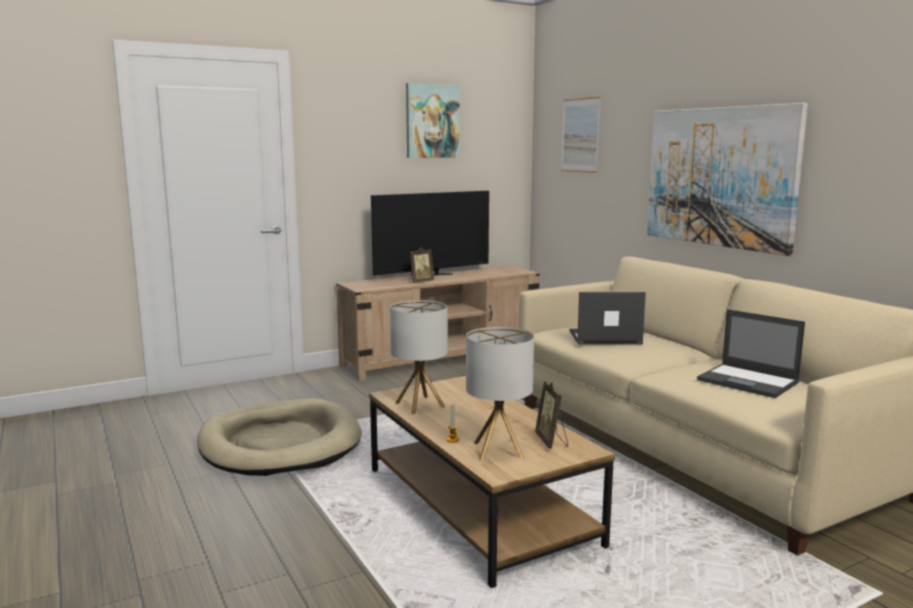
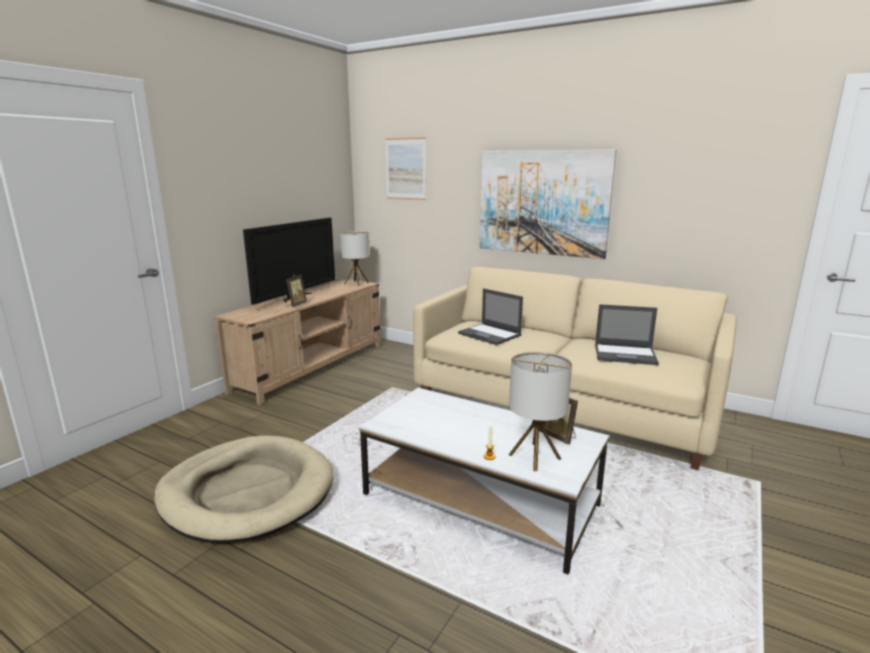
camera: 30 degrees left, 5 degrees up
(420, 405) = (419, 428): table lamp -> table lamp (356, 283)
(432, 121) = (280, 156): picture -> none
(478, 505) = (480, 499): brown coffee table -> white coffee table
(604, 337) = (490, 334): laptop -> laptop turned 105 degrees counterclockwise

